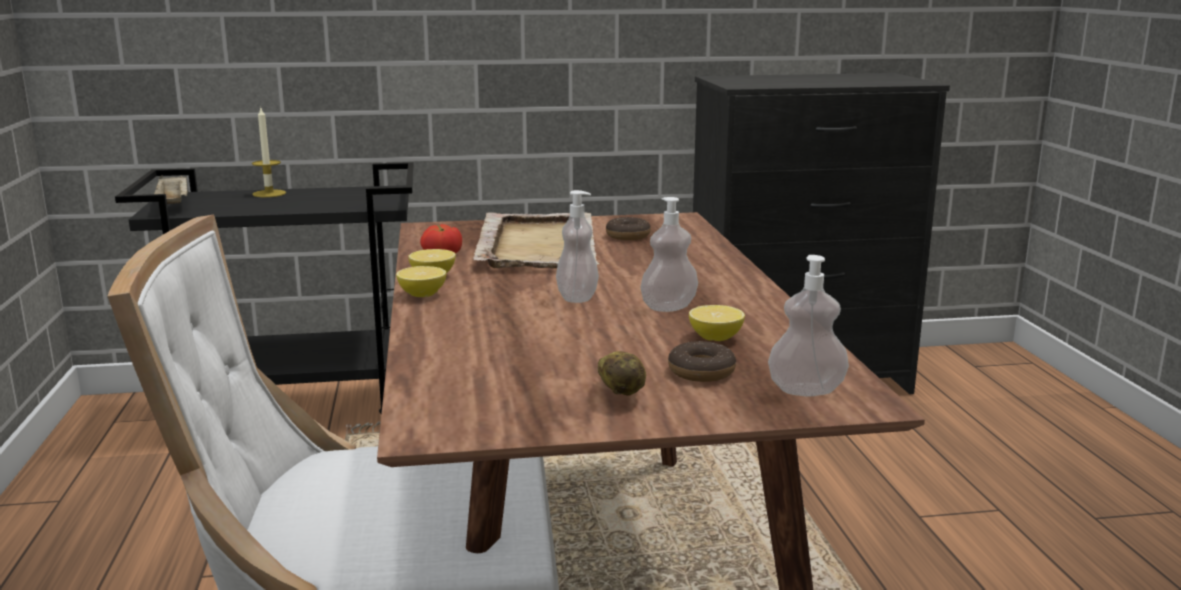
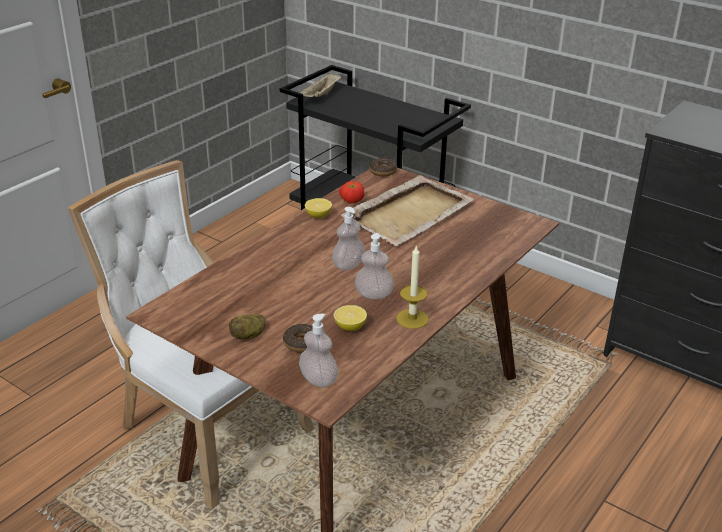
camera: 45 degrees right, 15 degrees up
(269, 193) = (378, 101): candle -> candle (412, 319)
(422, 295) = (290, 228): lemon -> none
(628, 236) = (470, 227): donut -> donut (383, 171)

